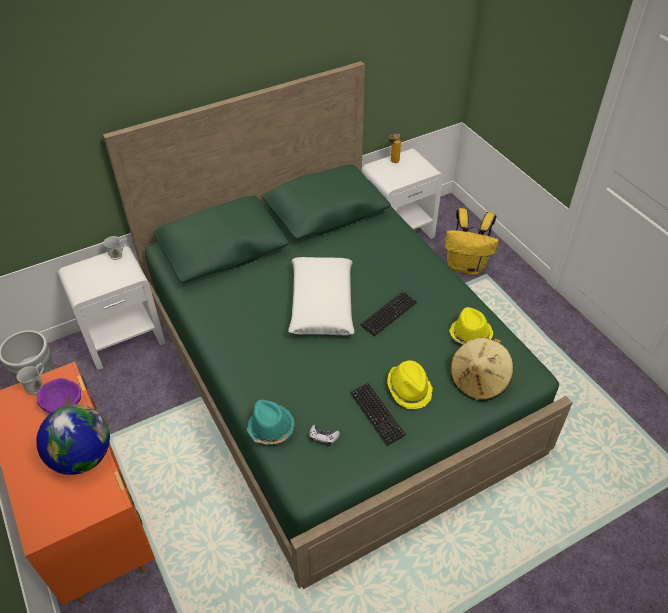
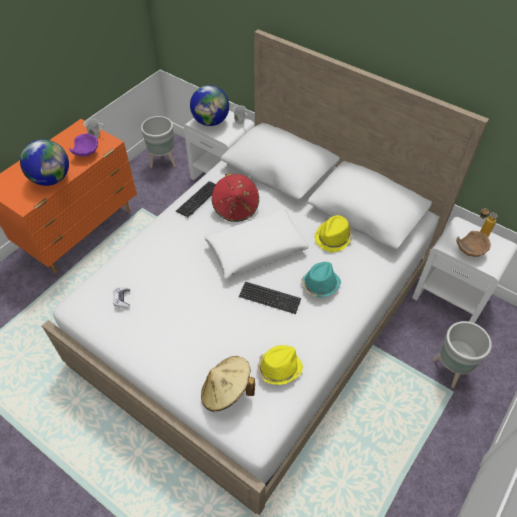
camera: 65 degrees right, 5 degrees up
(93, 280) = (211, 121): none -> globe
(254, 300) = (236, 208): none -> red hat
(270, 428) = (119, 265): turquoise hat -> turquoise hat (320, 285)
(334, 373) = (259, 312): green bed -> white bed
(377, 414) = (158, 326): keyboard -> keyboard (198, 199)
(406, 174) = (469, 251): none -> brown bowl
(409, 389) = (193, 341): yellow hat -> yellow hat (333, 238)
(466, 266) = (451, 370): yellow backpack -> grey planter

